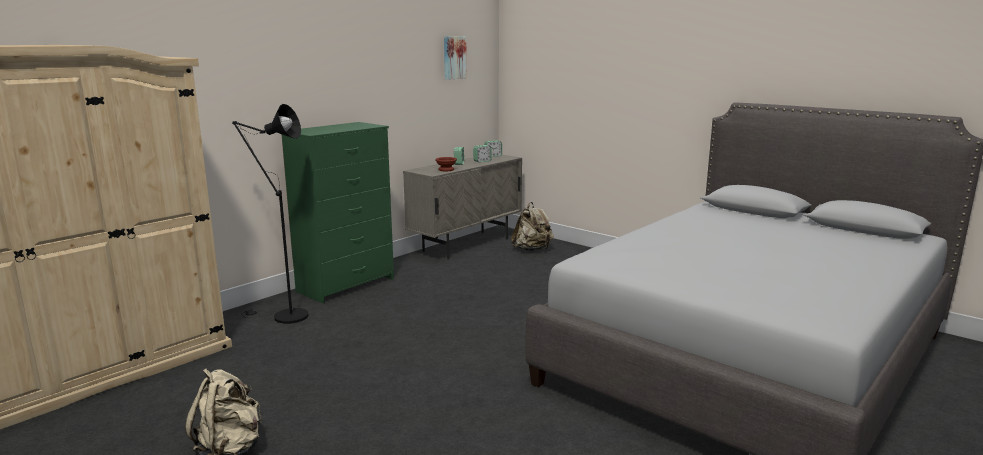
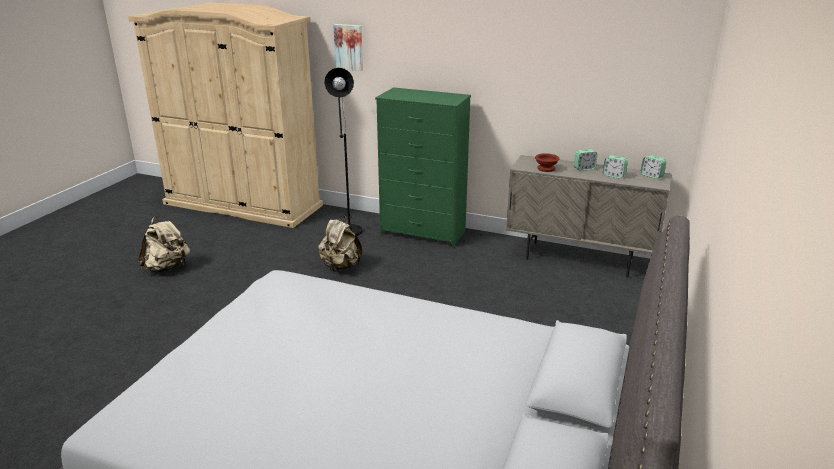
camera: 70 degrees right, 10 degrees up
(454, 57) = (623, 44): picture -> picture (349, 47)
(532, 250) = (607, 299): beige backpack -> beige backpack (340, 267)

